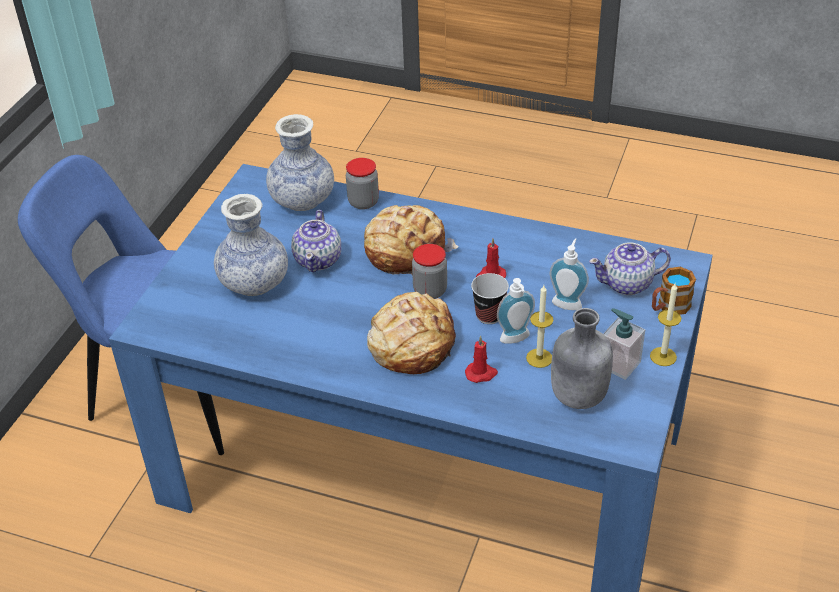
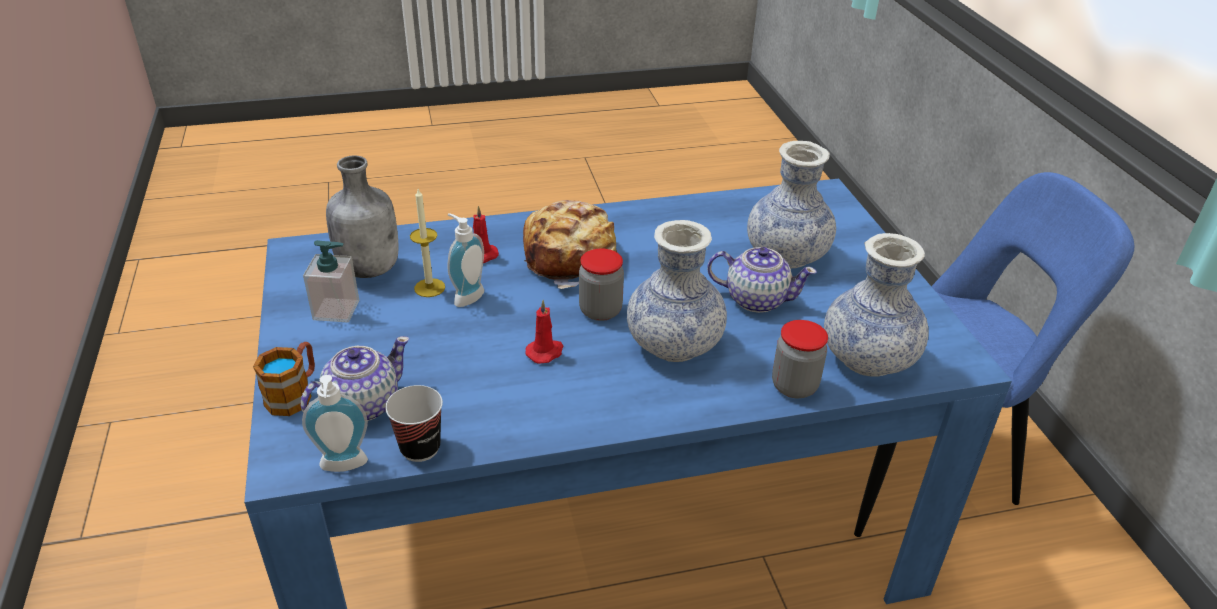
camera: 145 degrees right, 5 degrees down
(318, 259) = (755, 299): teapot -> teapot turned 135 degrees clockwise
(405, 250) = (674, 345): bread -> vase
(489, 315) = (513, 309): cup -> cup (420, 448)
(567, 302) = (430, 354): soap dispenser -> soap dispenser (343, 467)
(663, 356) = (287, 334): candle -> none

